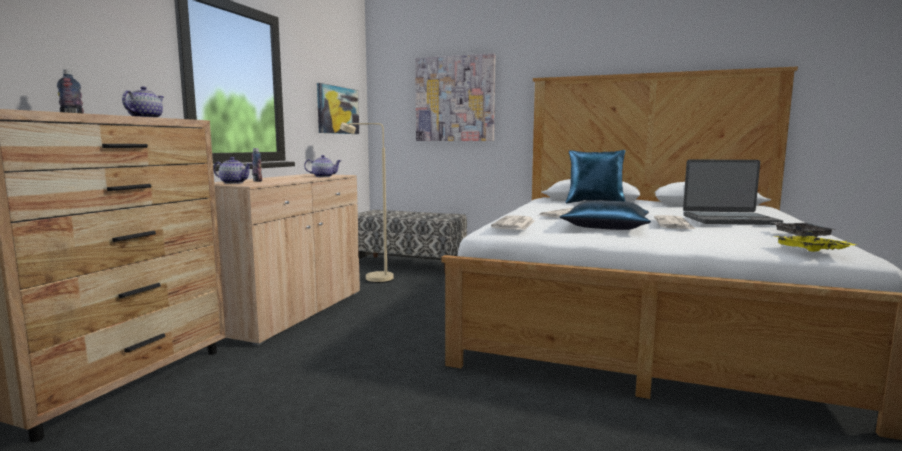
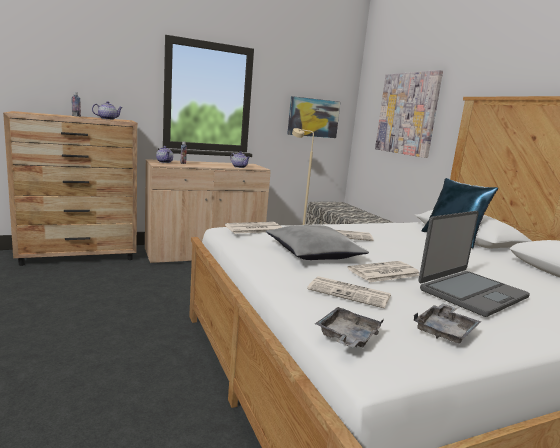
camera: 45 degrees right, 5 degrees up
(607, 227) = (314, 253): blue pillow -> grey pillow
(716, 236) = (350, 293): none -> newspaper
(729, 220) = (471, 293): laptop -> laptop turned 90 degrees counterclockwise
(811, 250) = (347, 337): yellow tray -> grey tray

